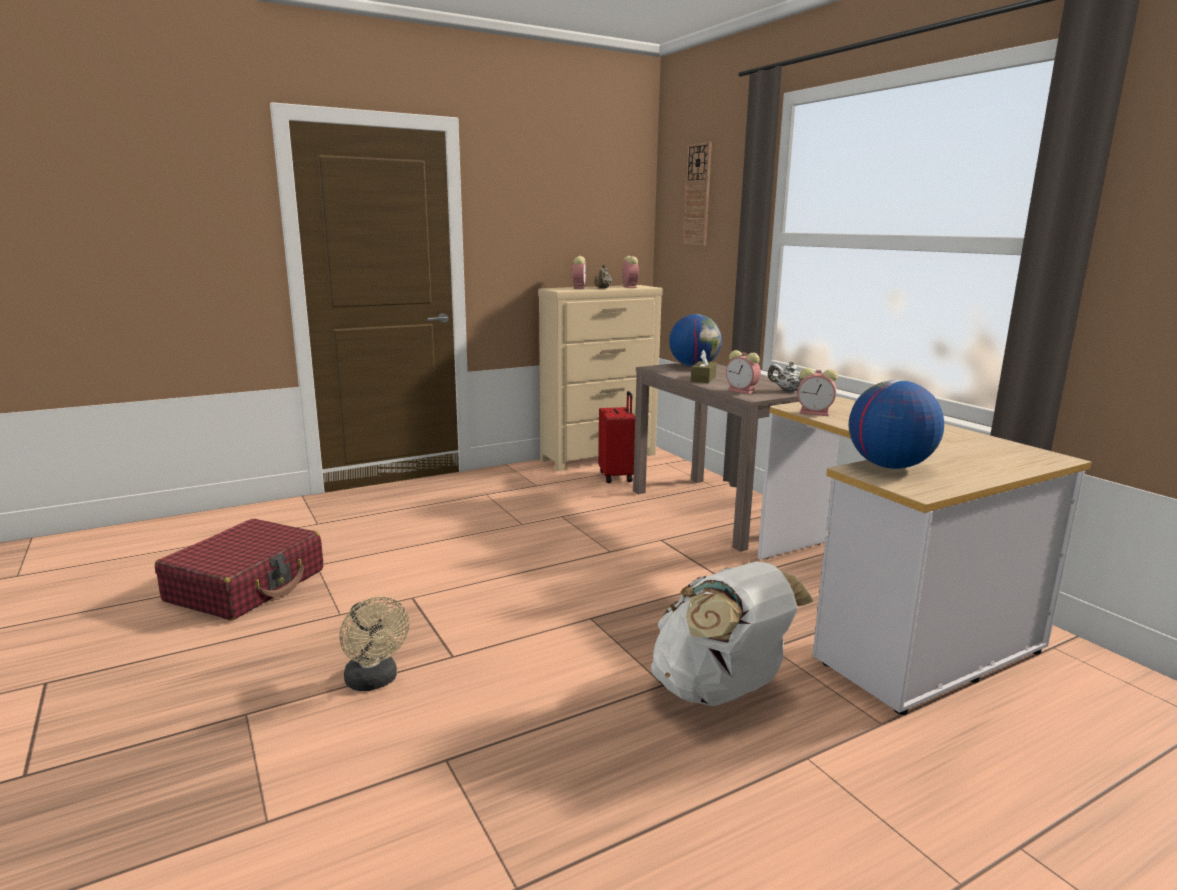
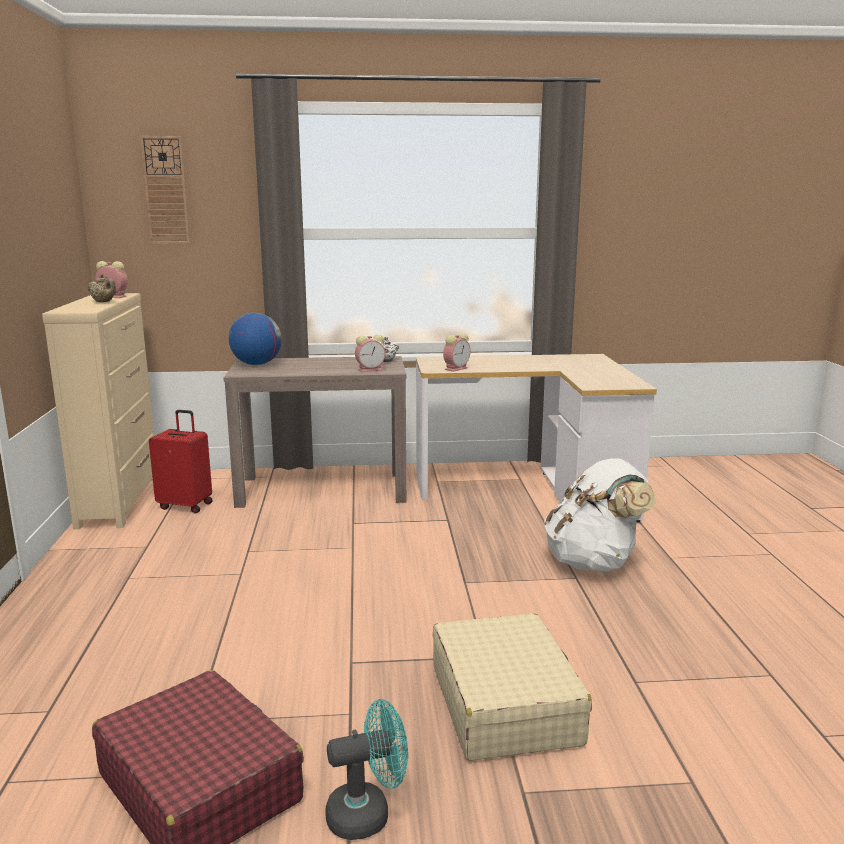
camera: 65 degrees left, 0 degrees up
(220, 649) = (368, 813): none -> turquoise fan
(374, 681) = (504, 704): beige fan -> beige suitcase
(578, 288) = (78, 305): alarm clock -> none
(703, 379) = (312, 370): brown tissue box -> none
(889, 466) = (589, 380): globe -> none

